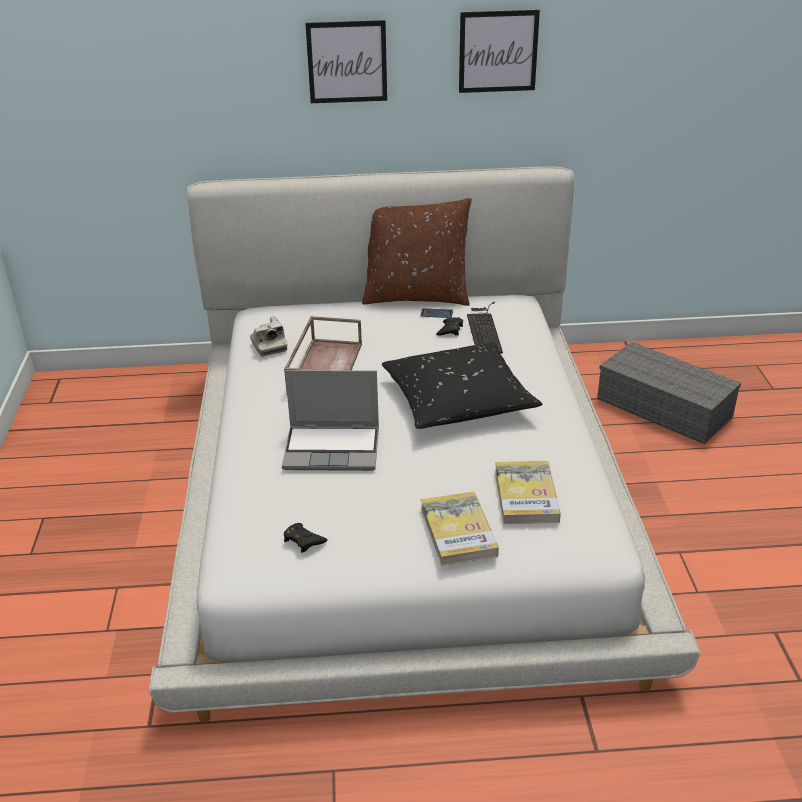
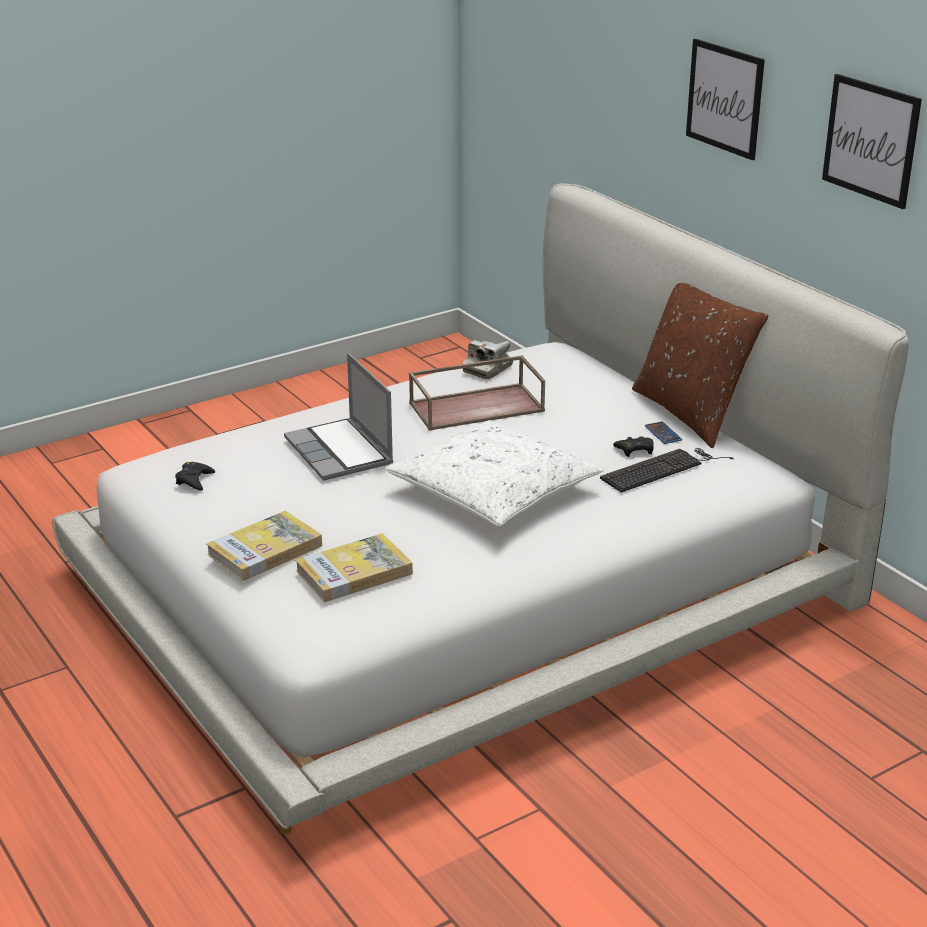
camera: 60 degrees right, 5 degrees down
(458, 400) = (493, 491): black pillow -> white pillow
(666, 408) = (851, 731): grey storage box -> none

